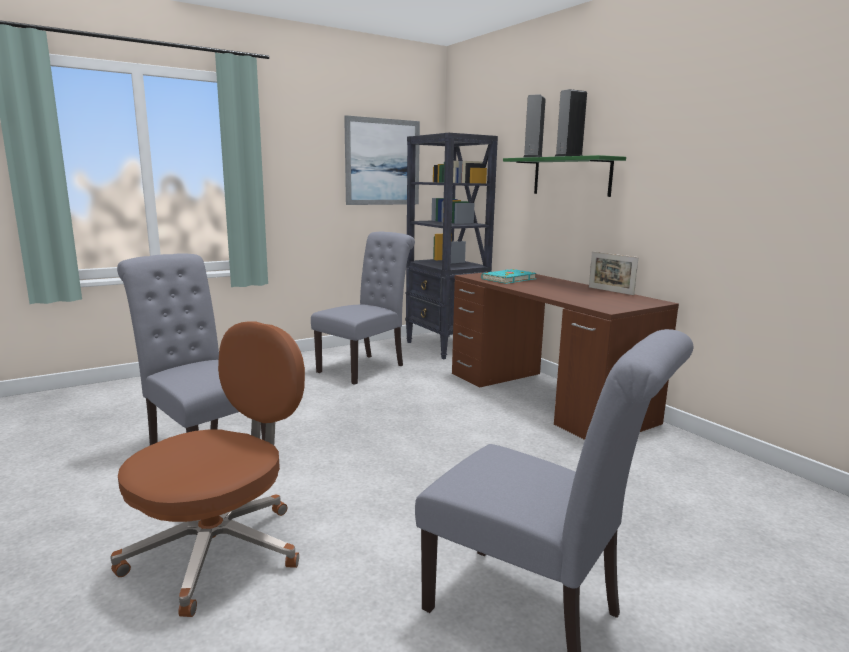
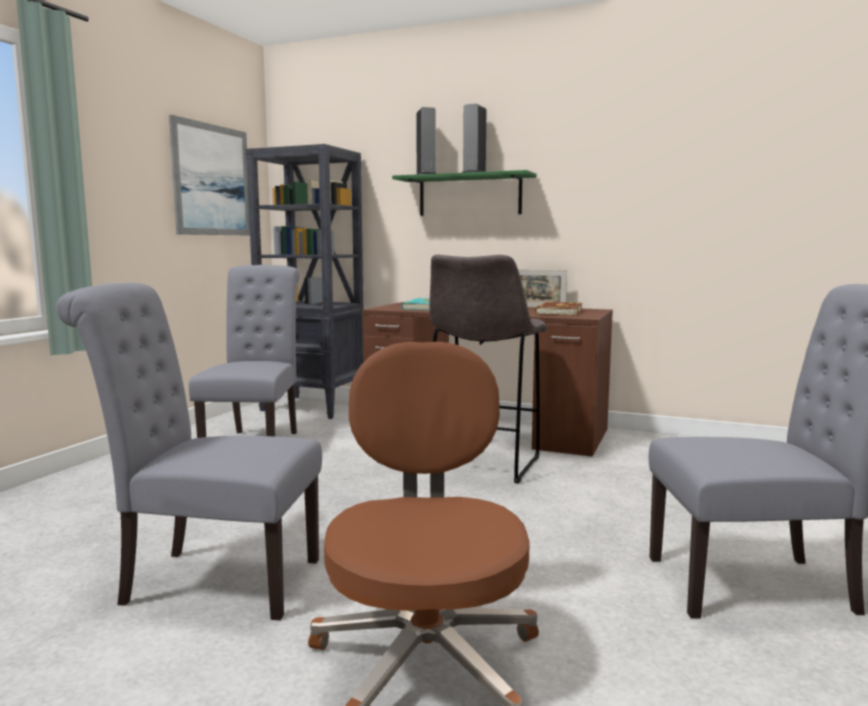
camera: 35 degrees left, 5 degrees down
(489, 427) = (484, 465): none -> grey stool
(605, 299) = (558, 312): none -> brown book

